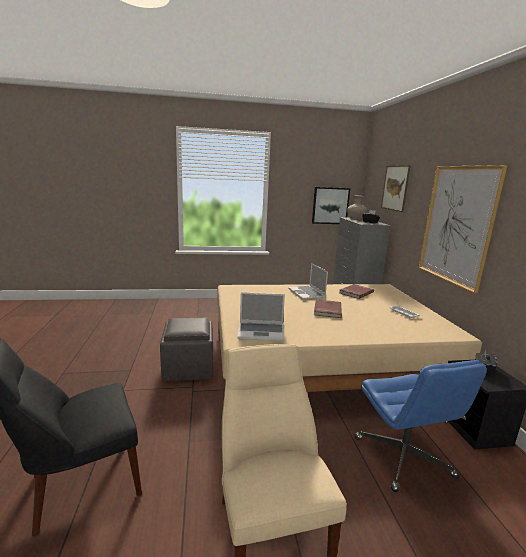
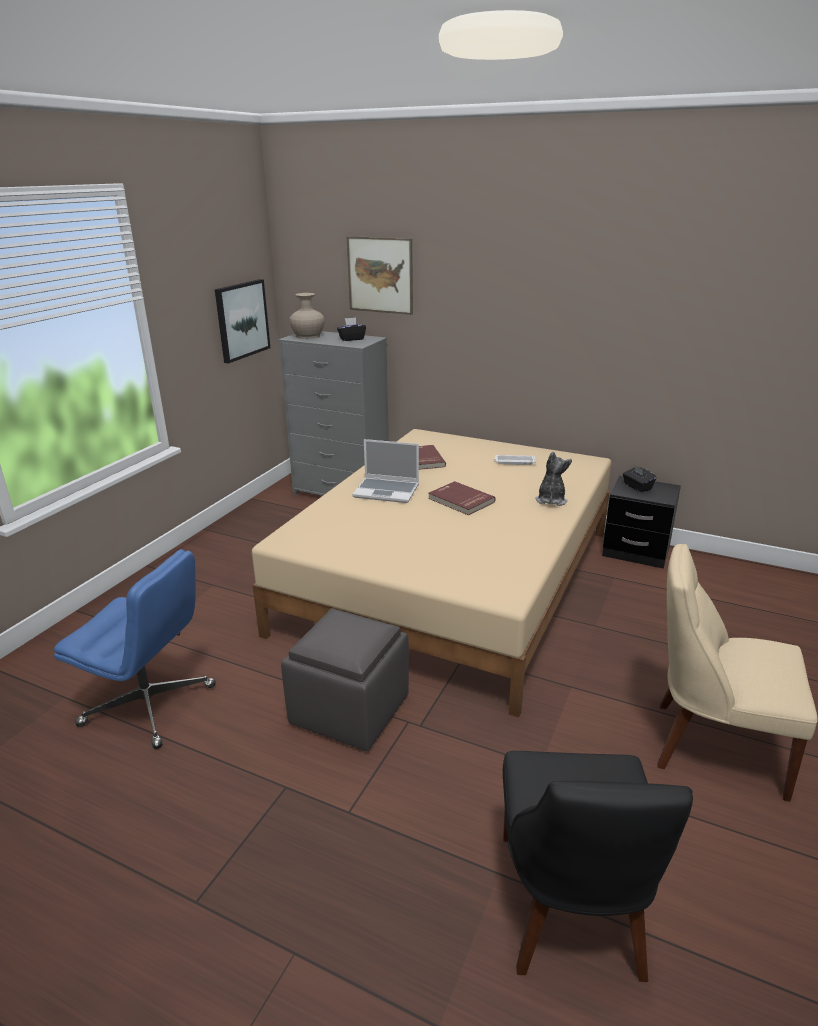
camera: 55 degrees left, 10 degrees up
(261, 332) = (492, 570): laptop -> none
(373, 332) = (551, 500): none -> plush toy
(403, 458) = (654, 612): blue office chair -> blue office chair (150, 705)
(457, 225) = (536, 326): picture -> none

